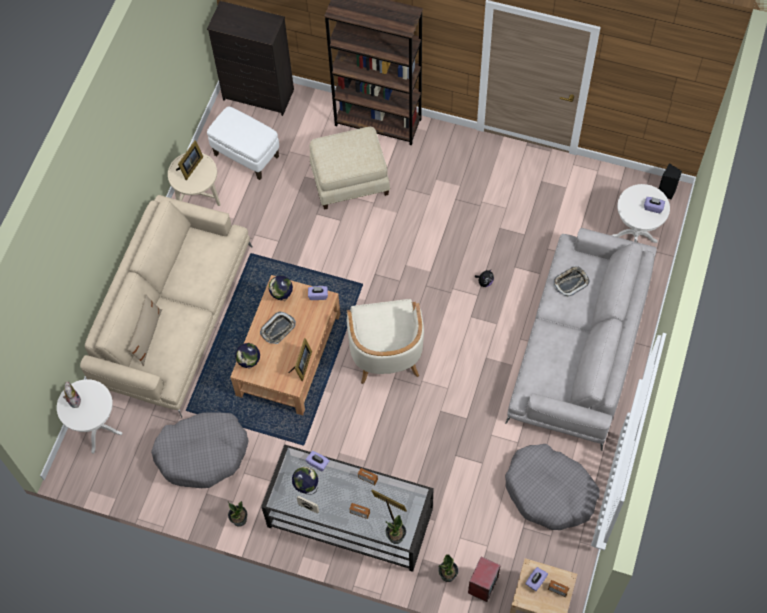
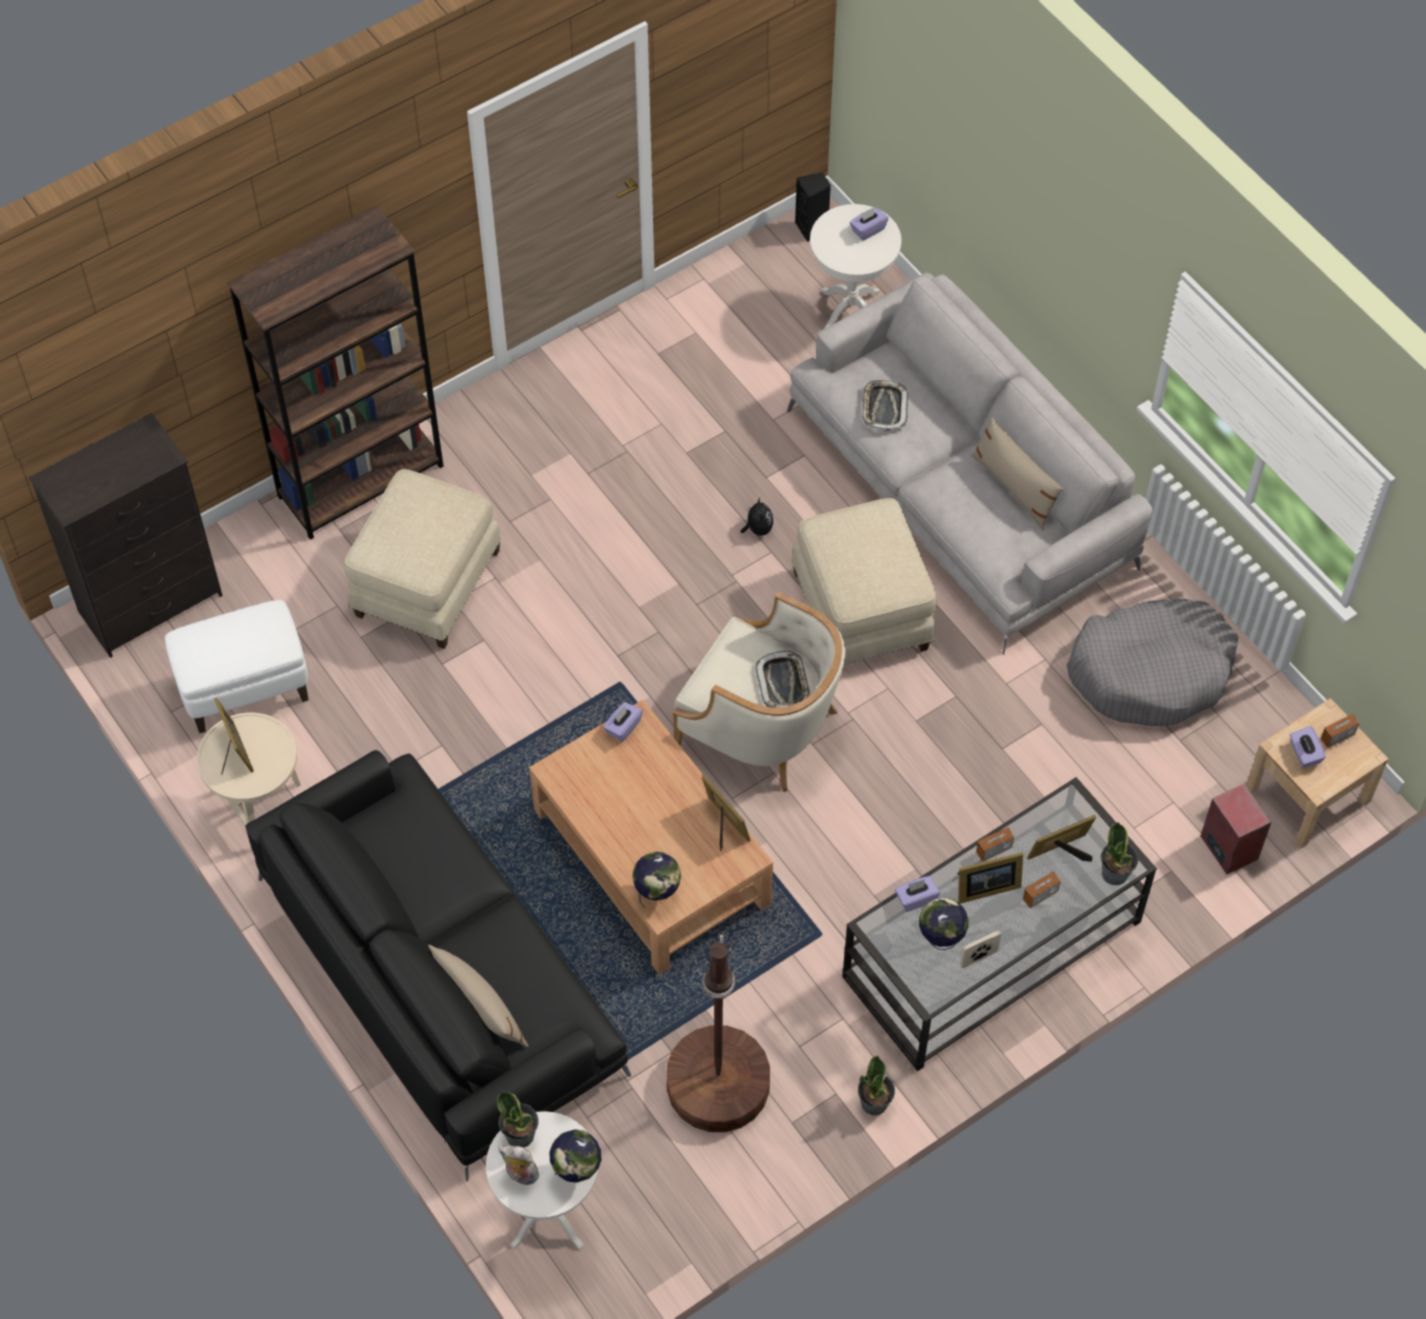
camera: 55 degrees left, 5 degrees down
(173, 316) = (439, 976): beige sofa -> black sofa
(202, 453) = (718, 1085): grey dog bed -> brown floor lamp
(278, 329) = (633, 817): tray -> tray (783, 683)
(282, 296) = (580, 775): globe -> globe (577, 1170)
(346, 487) = (984, 887): none -> picture frame
(448, 575) = (1180, 881): potted plant -> potted plant (520, 1135)
(479, 351) = (862, 610): none -> beige ottoman
(575, 363) = (1014, 488): none -> beige pillow

